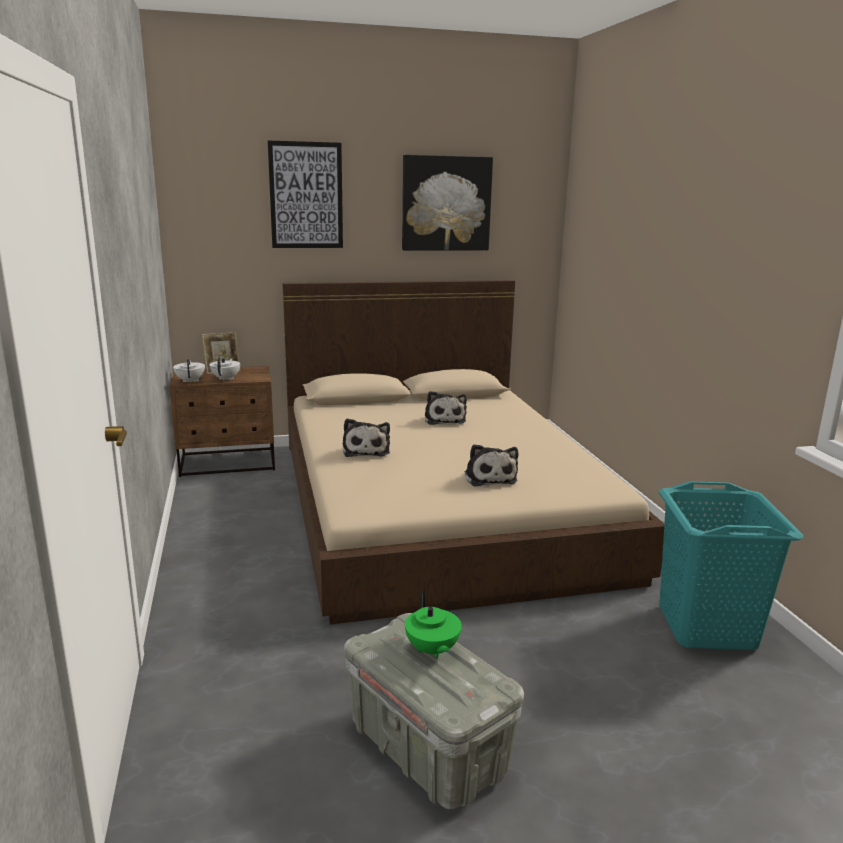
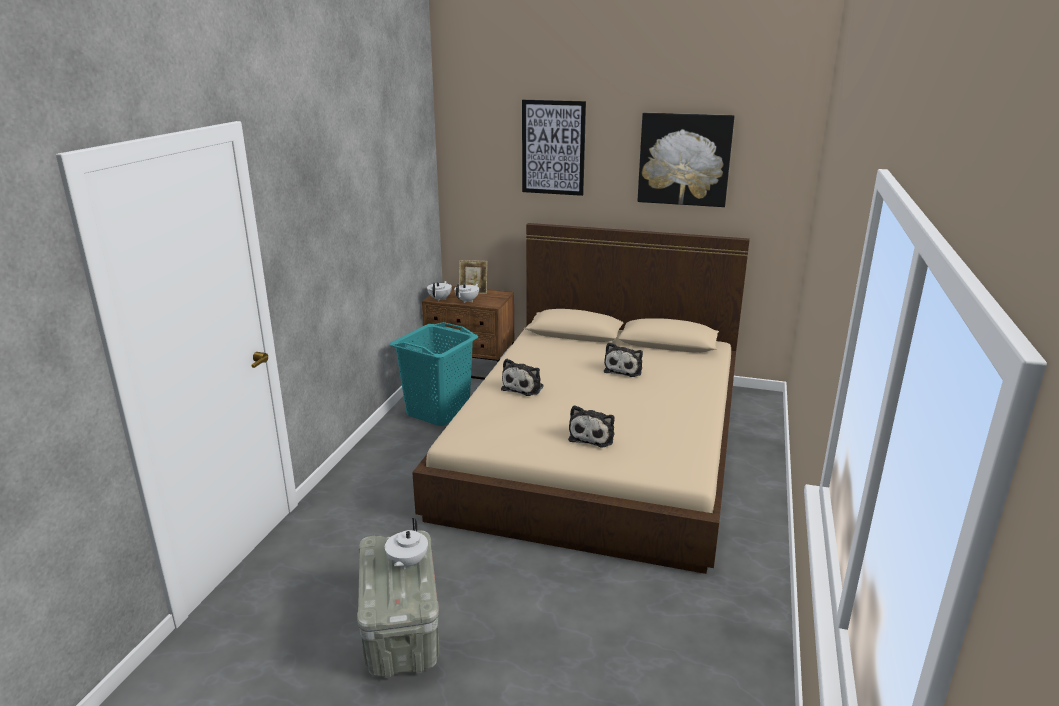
camera: 30 degrees right, 5 degrees up
(432, 650) = (407, 563): green teapot -> white teapot
(706, 627) = (714, 626): turquoise laundry basket -> turquoise laundry basket (437, 412)

